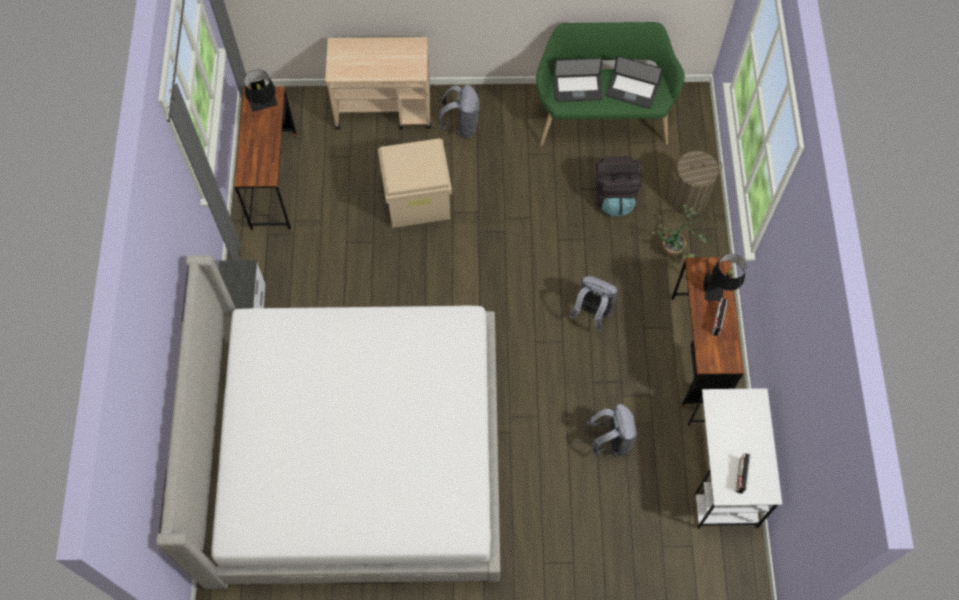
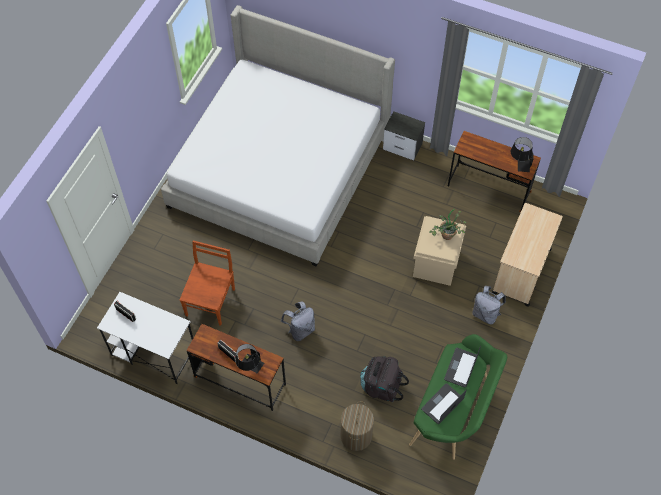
camera: 115 degrees right, 5 degrees down
(611, 440) = (211, 301): grey backpack -> brown chair
(676, 251) = (318, 405): potted plant -> potted plant (445, 237)

